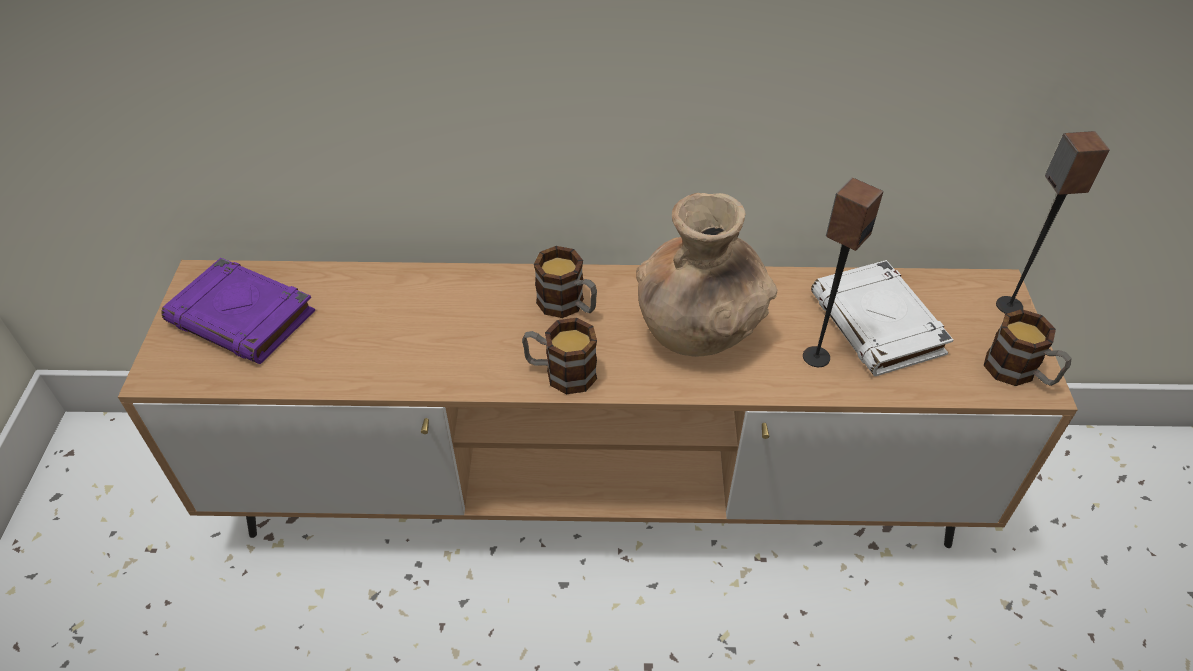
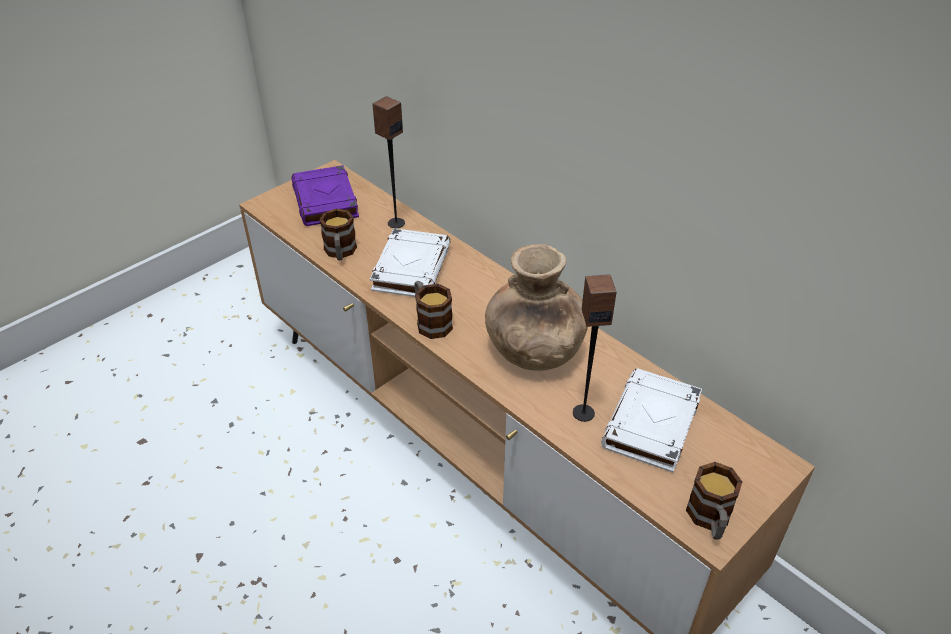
camera: 45 degrees right, 5 degrees down
(459, 329) = (411, 268): none -> white book
(568, 305) = (480, 292): mug -> mug (340, 252)
(1008, 306) = (767, 480): speaker -> speaker (396, 223)

